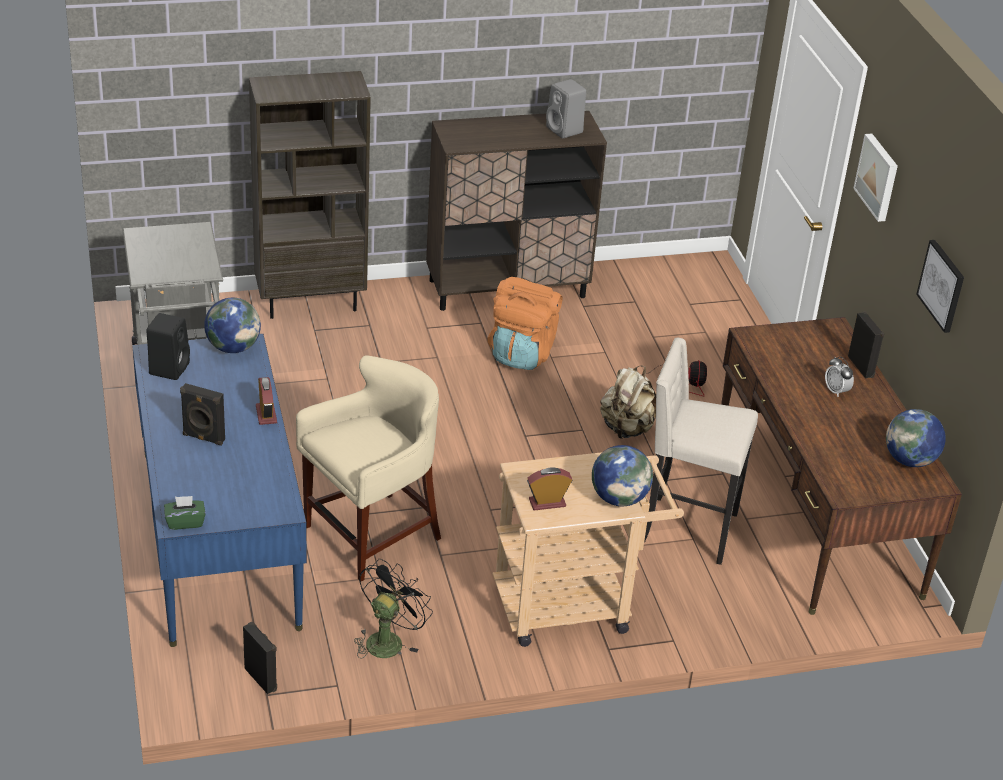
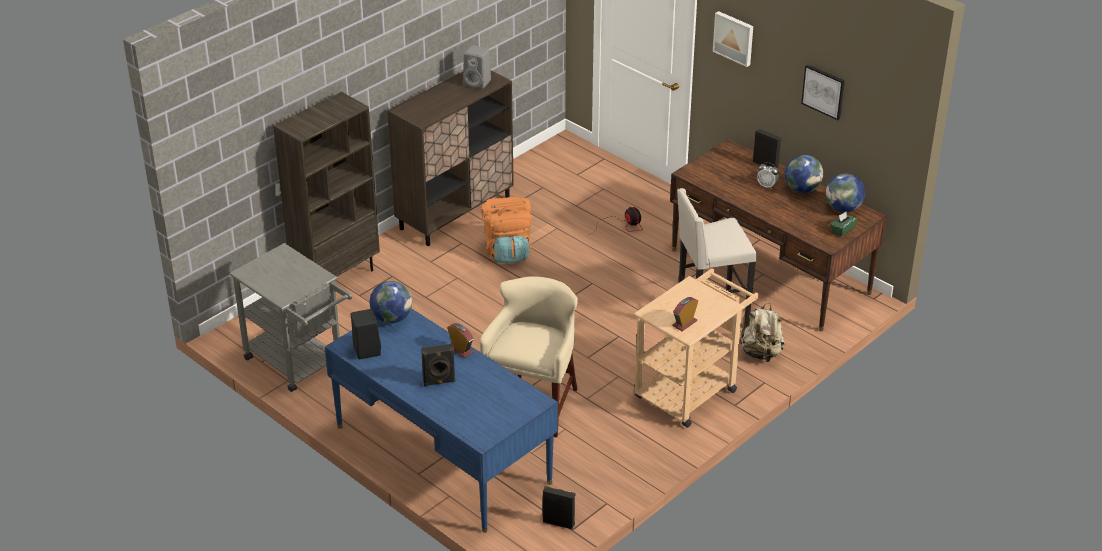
camera: 30 degrees left, 0 degrees up
(185, 522) = (487, 436): green tissue box -> green tissue box (842, 230)
(388, 639) = (608, 462): black fan -> none
(619, 498) = (720, 302): globe -> globe (802, 189)
(626, 429) = (617, 270): beige backpack -> beige backpack (761, 353)

